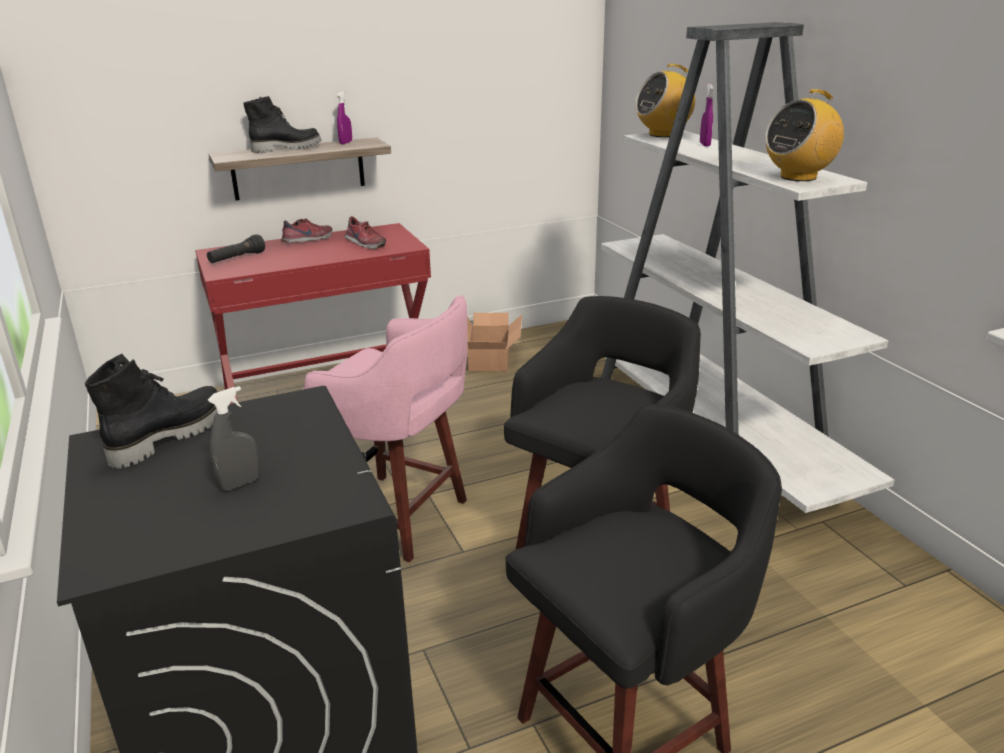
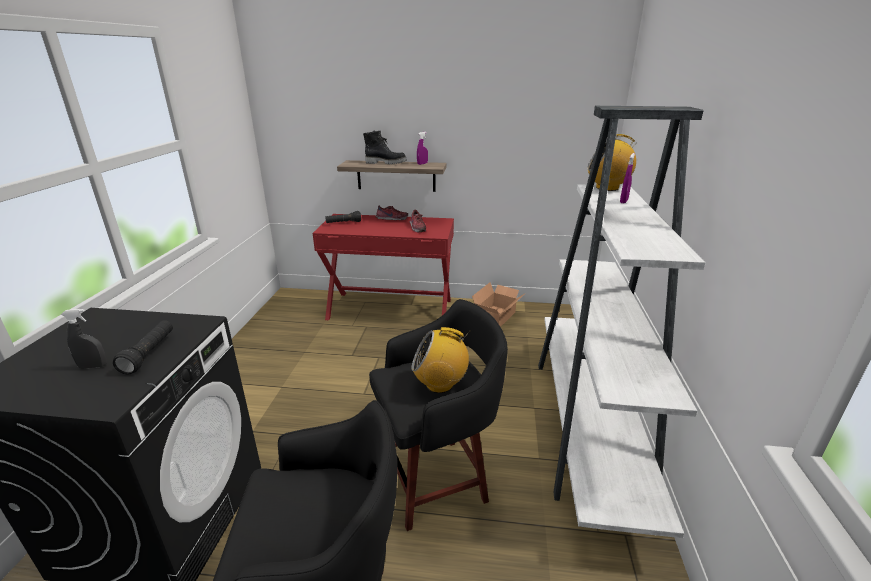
camera: 30 degrees right, 0 degrees up
(168, 437) = (117, 323): black boot -> none
(298, 448) = (149, 354): none -> black flashlight
(399, 517) = (350, 403): pink stool -> none
(798, 177) = (647, 244): radio -> radio (440, 384)

